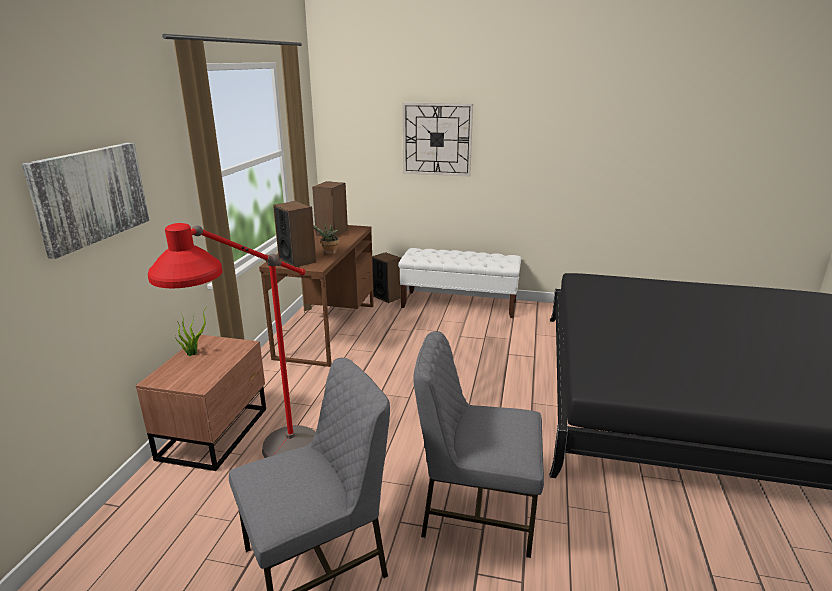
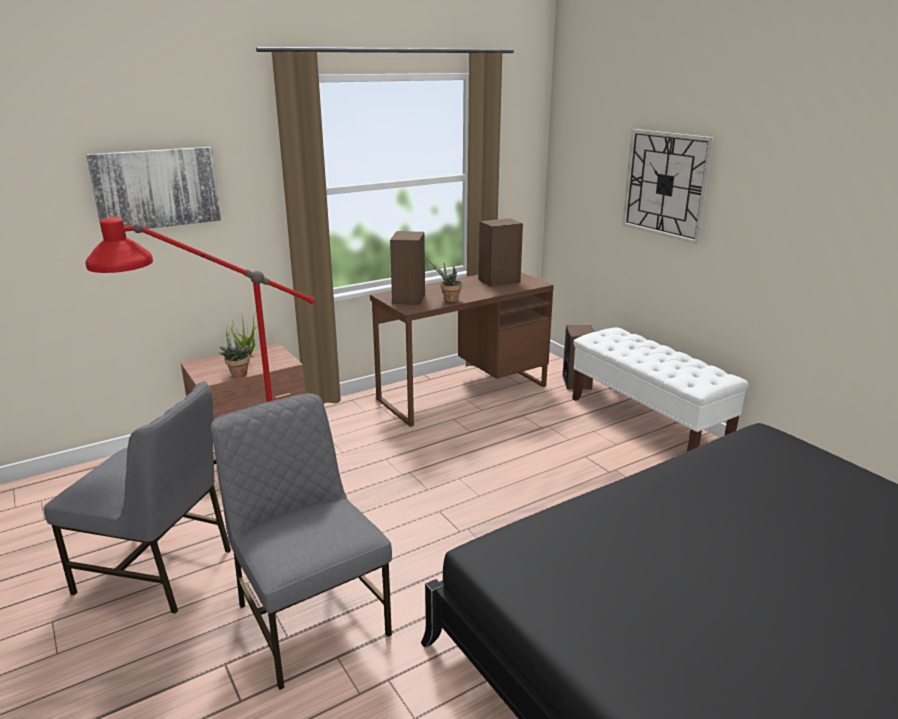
camera: 45 degrees right, 0 degrees up
(218, 370) = (237, 374): none -> potted plant

